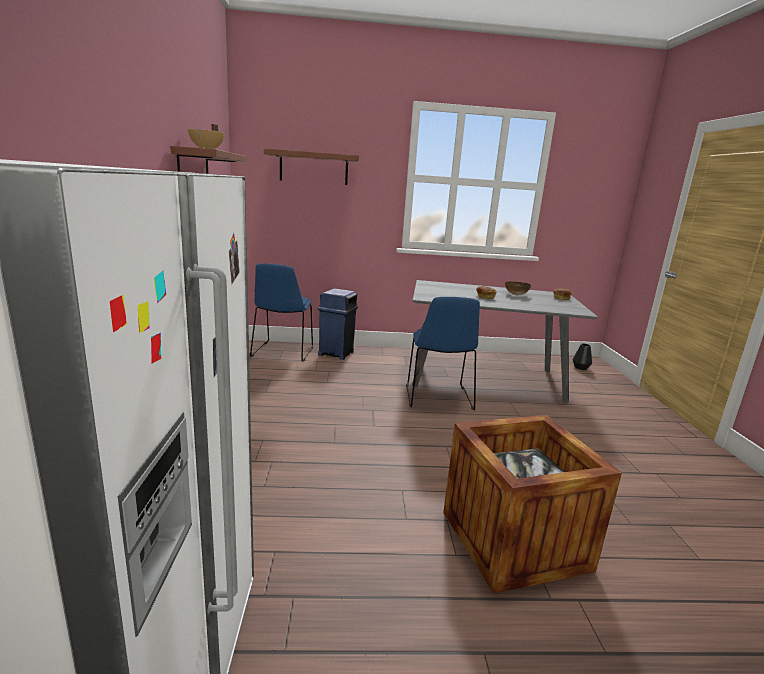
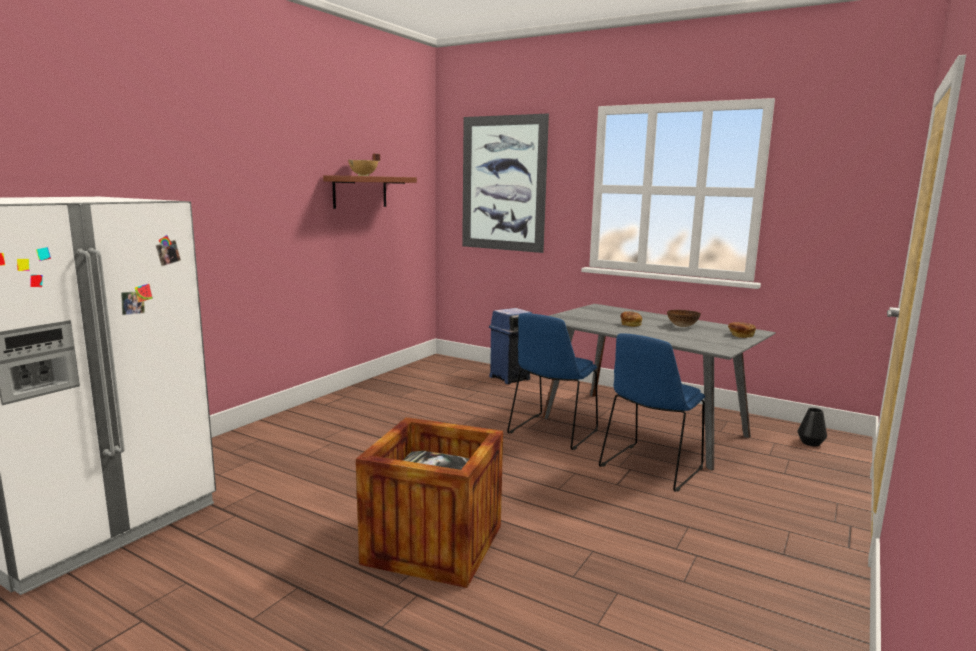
camera: 35 degrees right, 5 degrees down
(282, 352) = (459, 370): blue chair -> blue chair (649, 468)
(314, 168) = (503, 184): brown shelf -> picture

